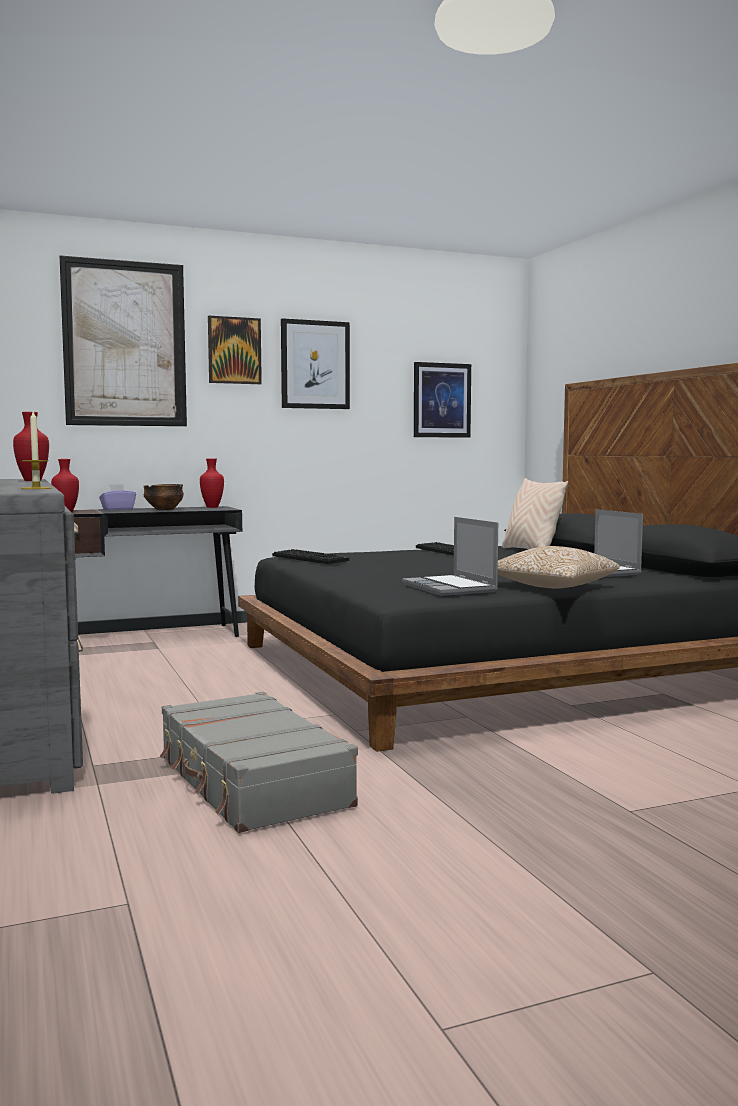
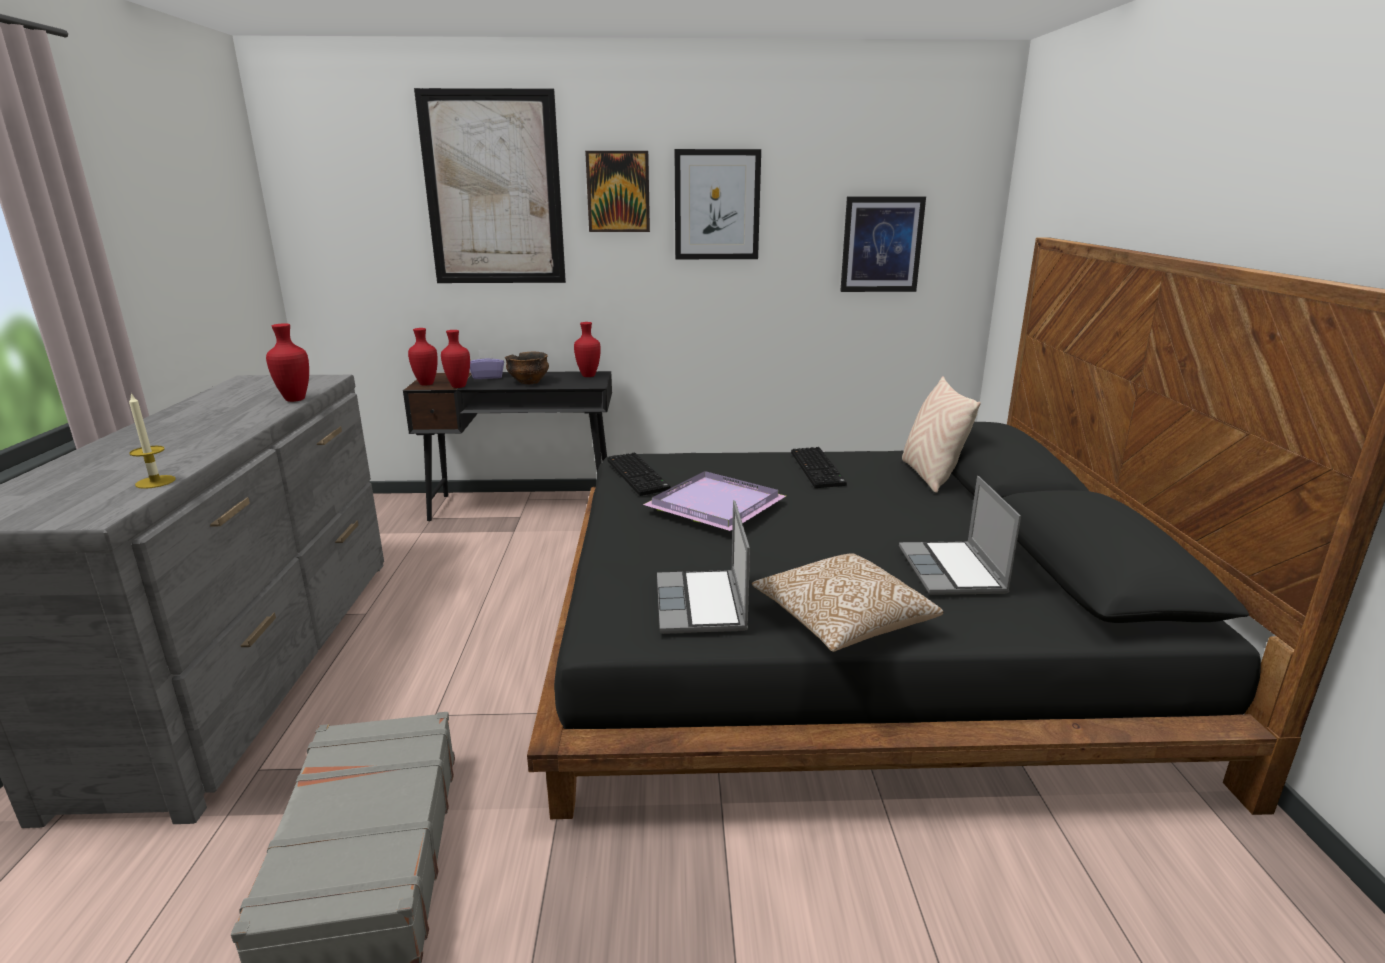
camera: 20 degrees right, 15 degrees up
(102, 512) = (459, 386): none -> red vase
(398, 562) = (718, 504): none -> purple tray

